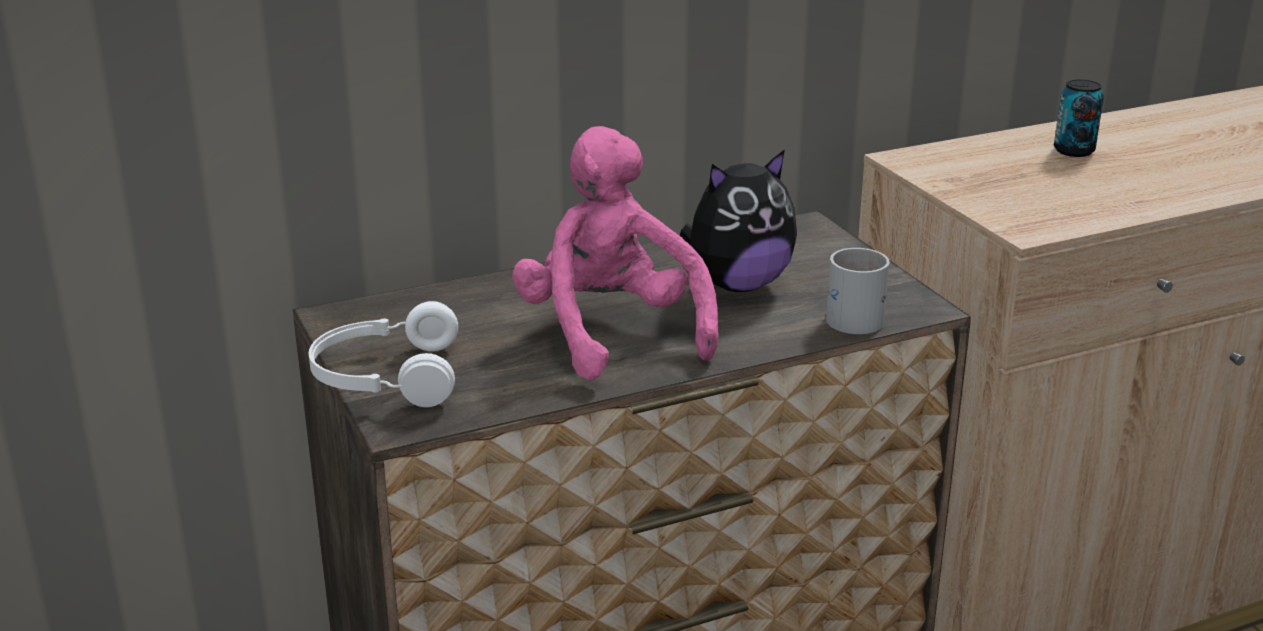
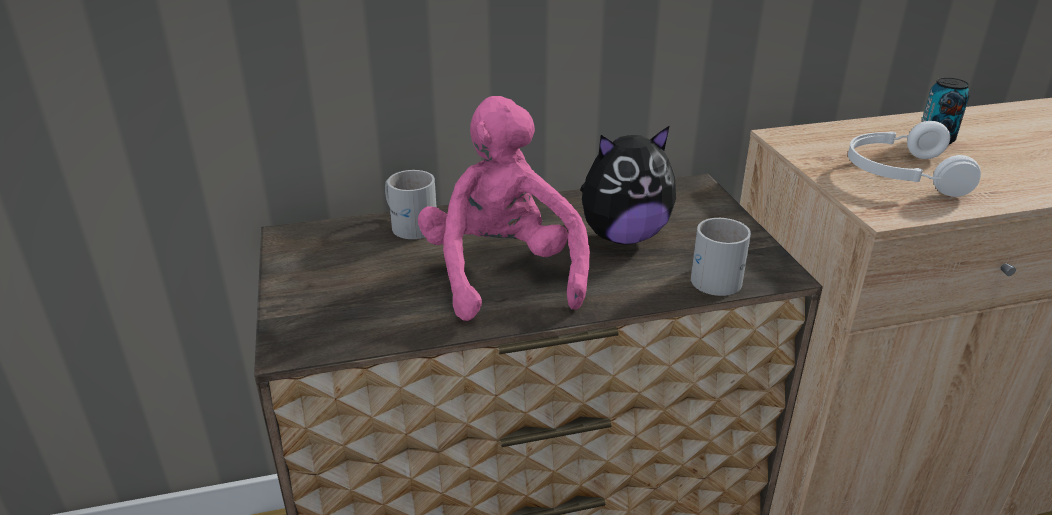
camera: 10 degrees right, 5 degrees up
(385, 377) = (301, 299): white headphones -> white headphones (901, 174)
(478, 291) = (410, 223): none -> white mug

